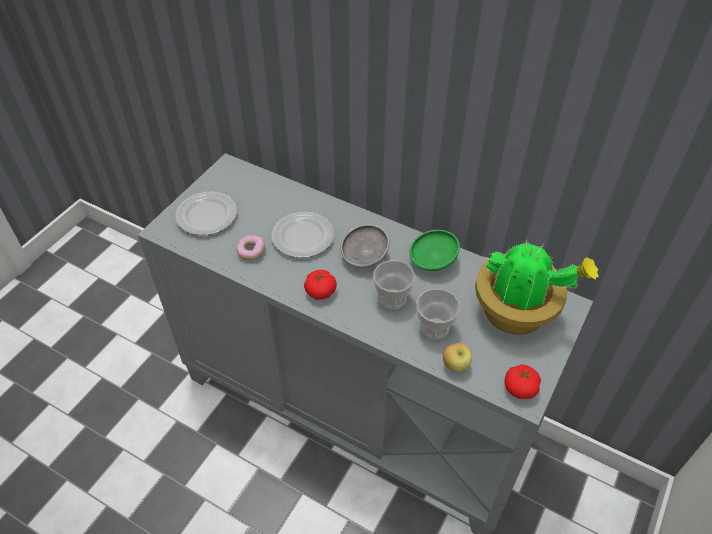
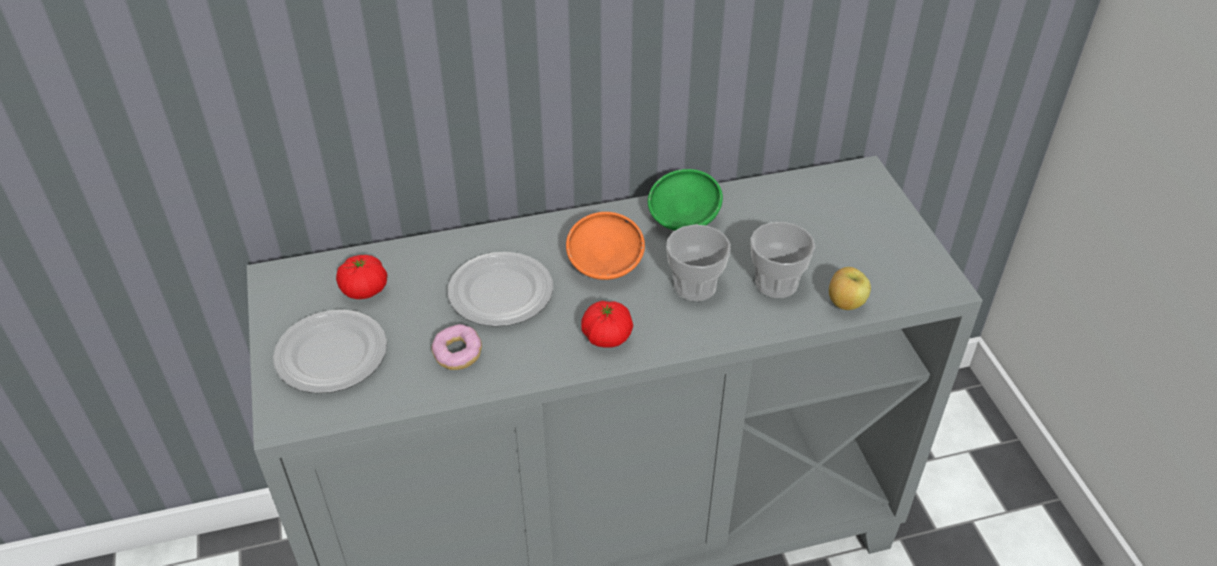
camera: 45 degrees left, 5 degrees down
(364, 257) = (604, 266): grey bowl -> orange bowl
(517, 313) = (831, 213): potted plant -> none
(520, 388) = (926, 279): tomato -> tomato (364, 289)

